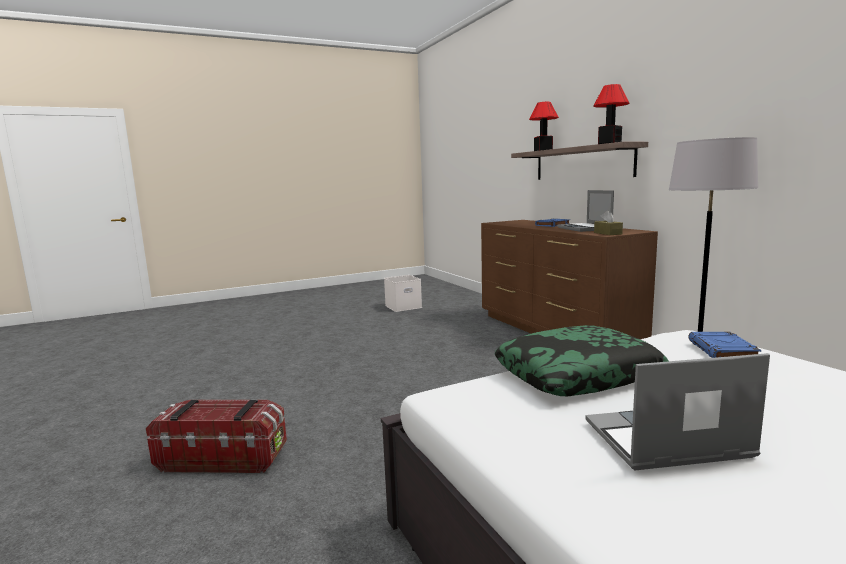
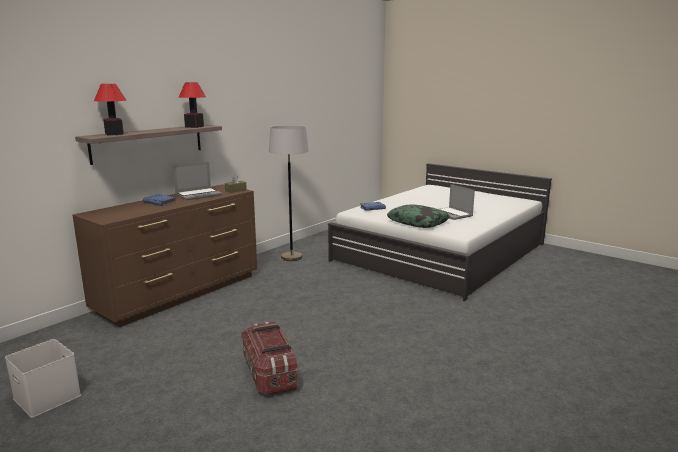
camera: 115 degrees left, 5 degrees up
(223, 458) = (481, 357): storage box -> storage box (269, 373)

